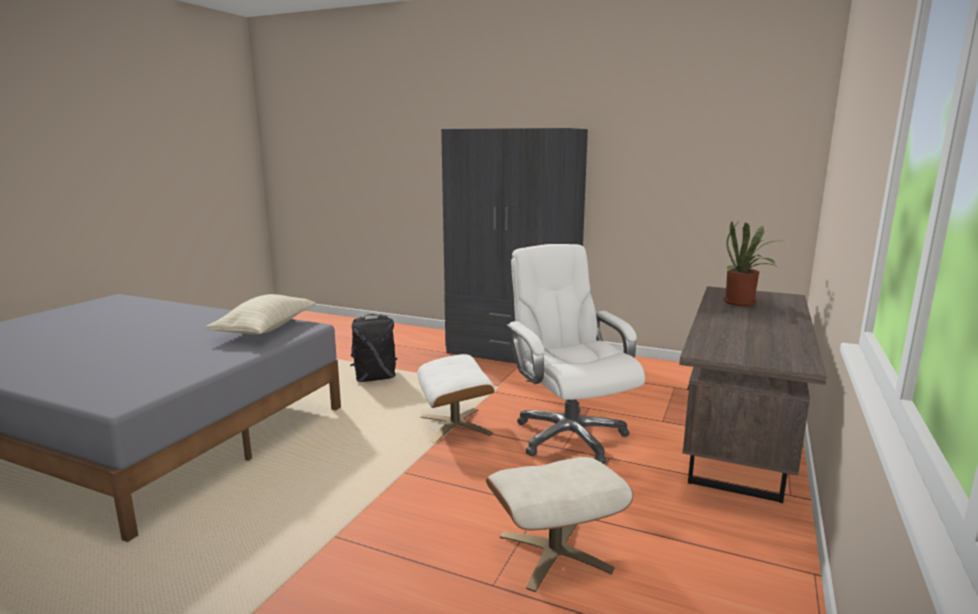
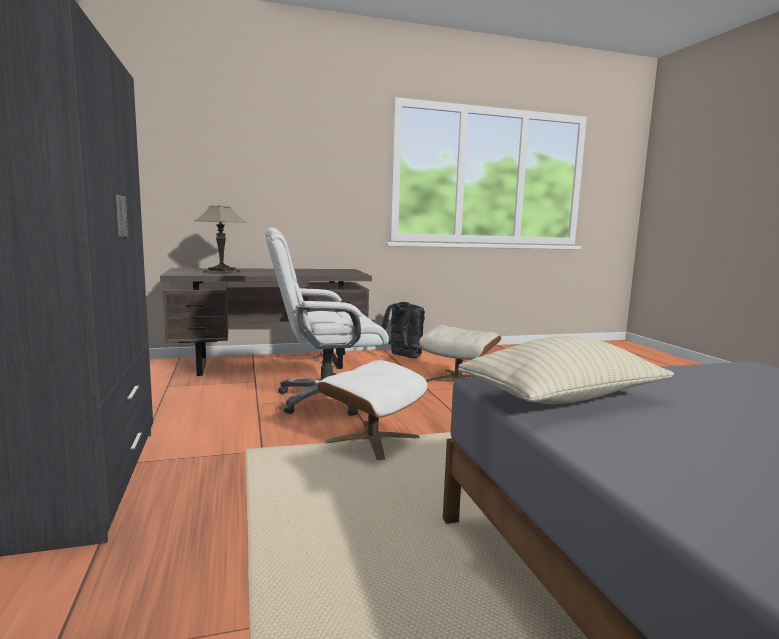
camera: 130 degrees left, 5 degrees down
(375, 378) = (310, 554): black backpack -> black backpack (402, 357)
(569, 436) = (325, 399): white office chair -> white office chair turned 45 degrees clockwise
(743, 303) = (222, 272): potted plant -> table lamp

